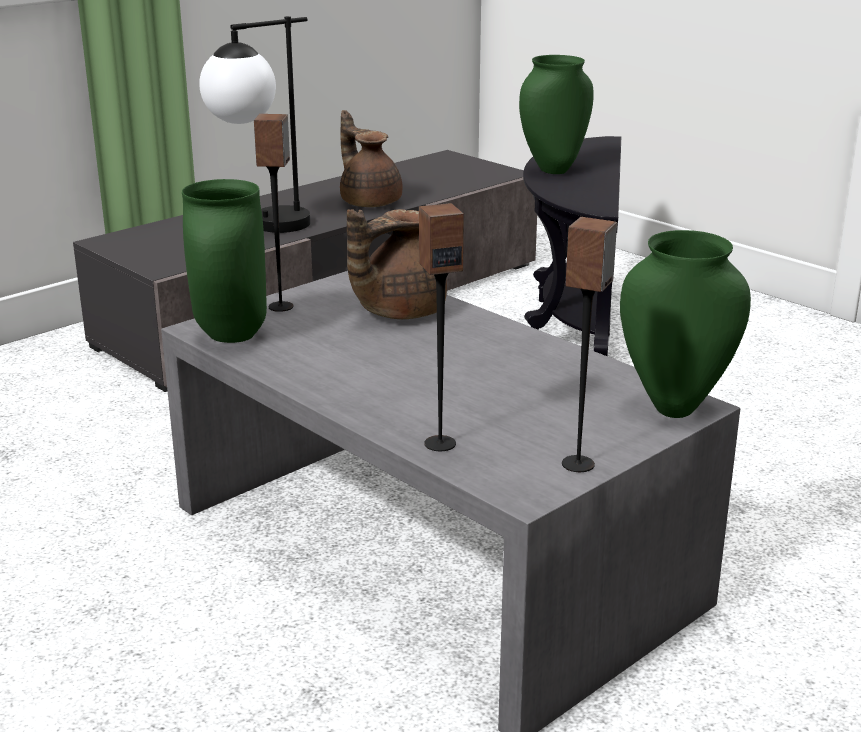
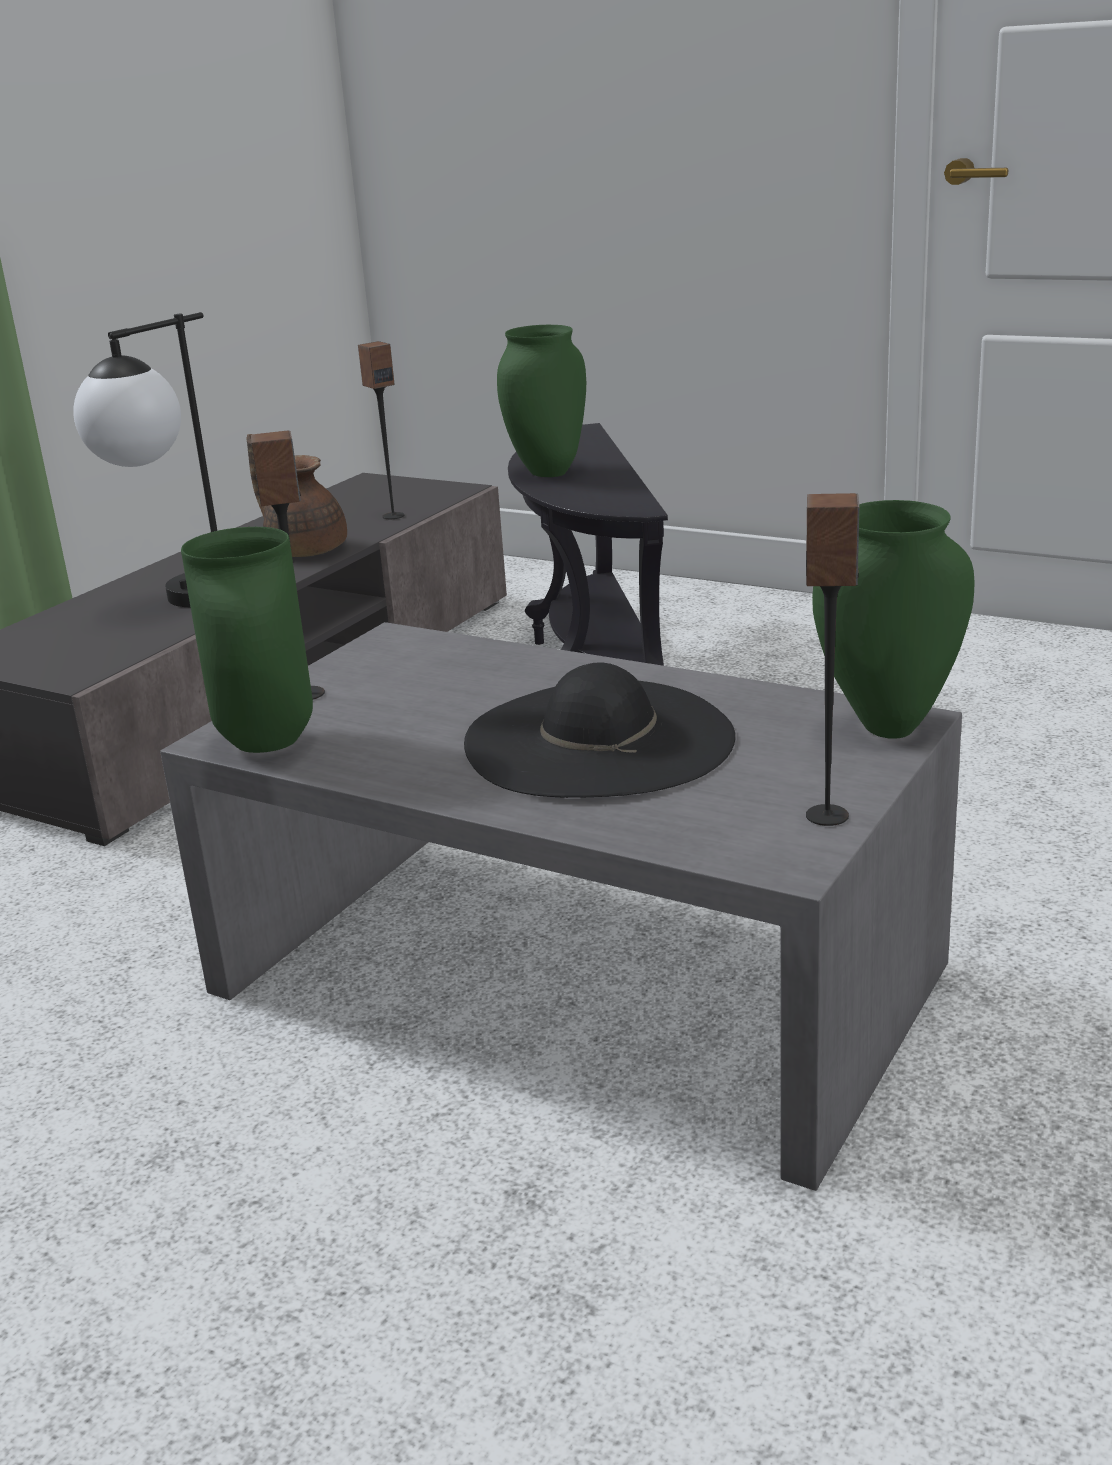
camera: 15 degrees left, 0 degrees up
(397, 312) = (466, 674): brown teapot -> none
(440, 443) = (640, 825): speaker -> speaker (393, 516)
(455, 376) = (598, 739): none -> black hat

